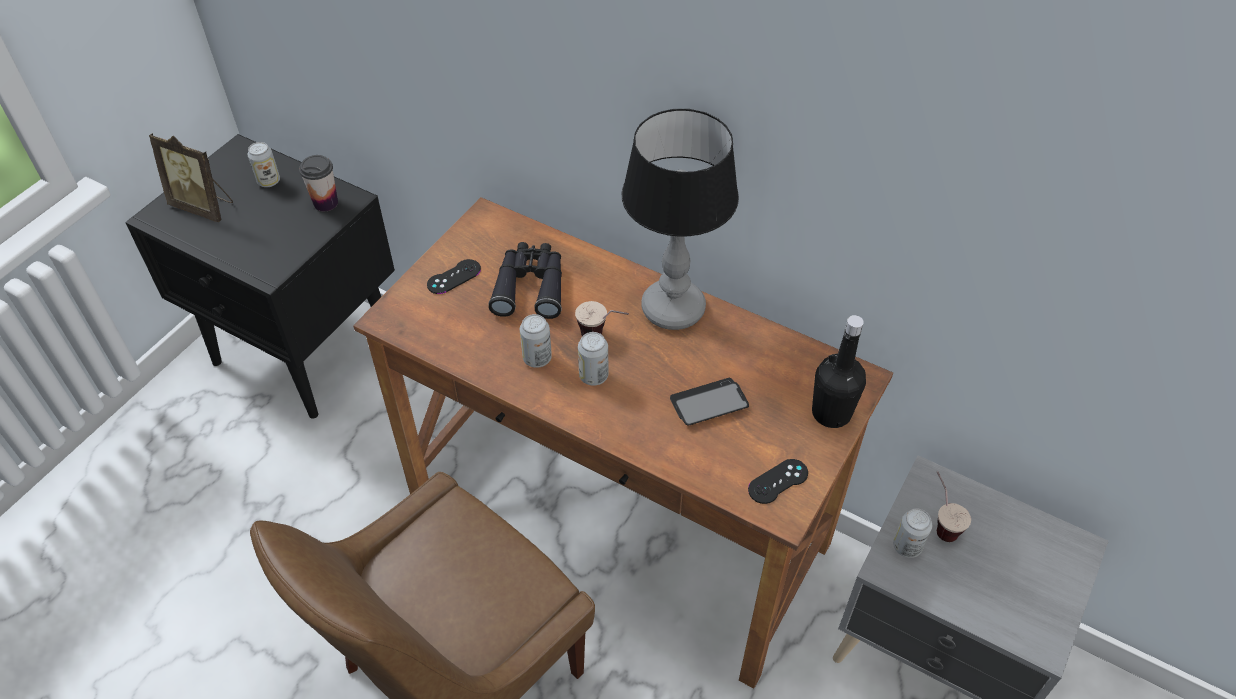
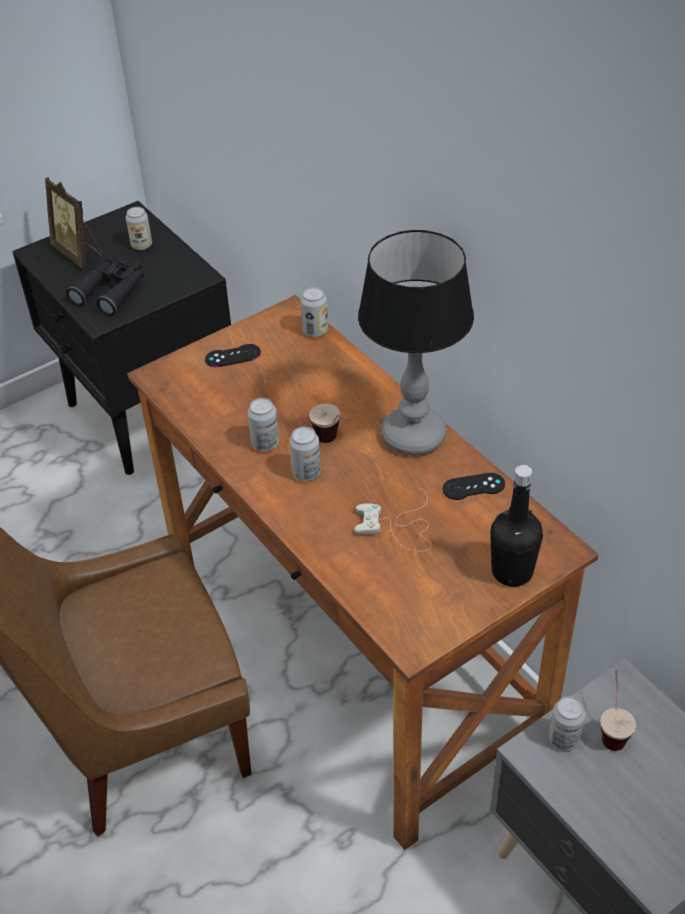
camera: 25 degrees right, 5 degrees down
(325, 203) = (178, 274): cup -> none
(521, 229) = (315, 331): none -> can
(530, 286) = (294, 381): black binoculars -> black binoculars (112, 291)
(708, 403) = (398, 527): phone -> white game controller
(778, 481) = (423, 615): black game controller -> black game controller (473, 486)

